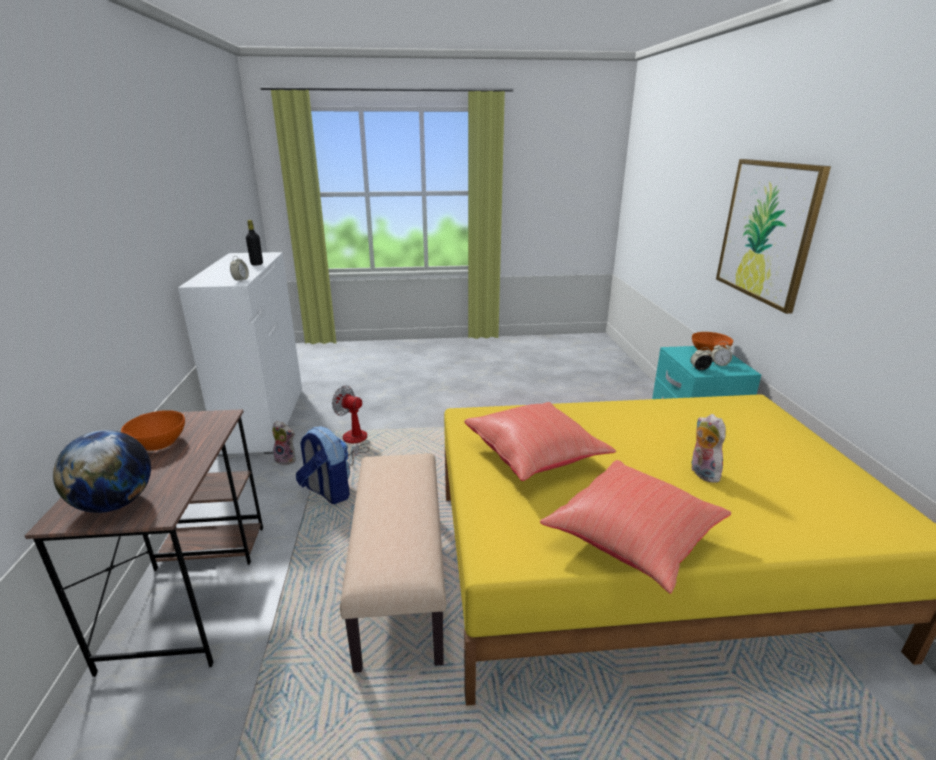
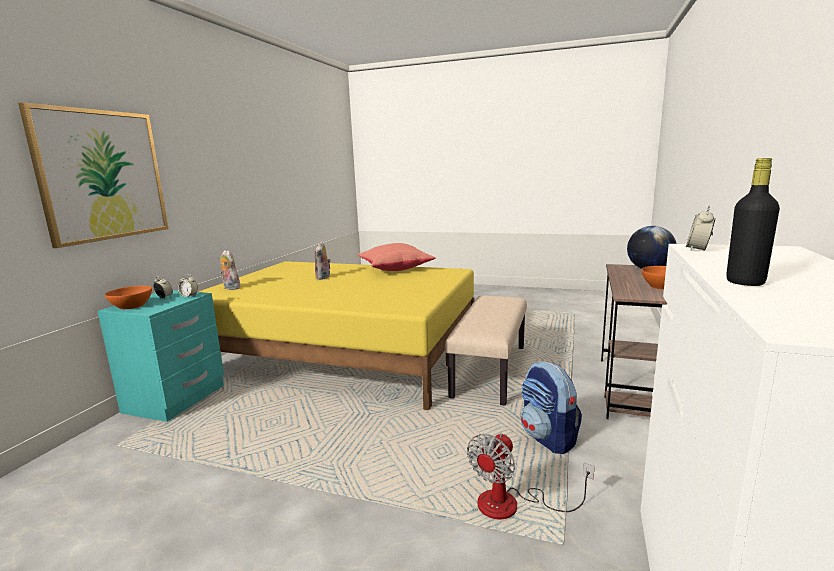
camera: 155 degrees left, 10 degrees down
(287, 459) = (616, 498): plush toy -> plush toy (230, 288)
(355, 442) = (512, 505): fan -> fan turned 75 degrees clockwise
(535, 456) = (396, 289): red pillow -> none

